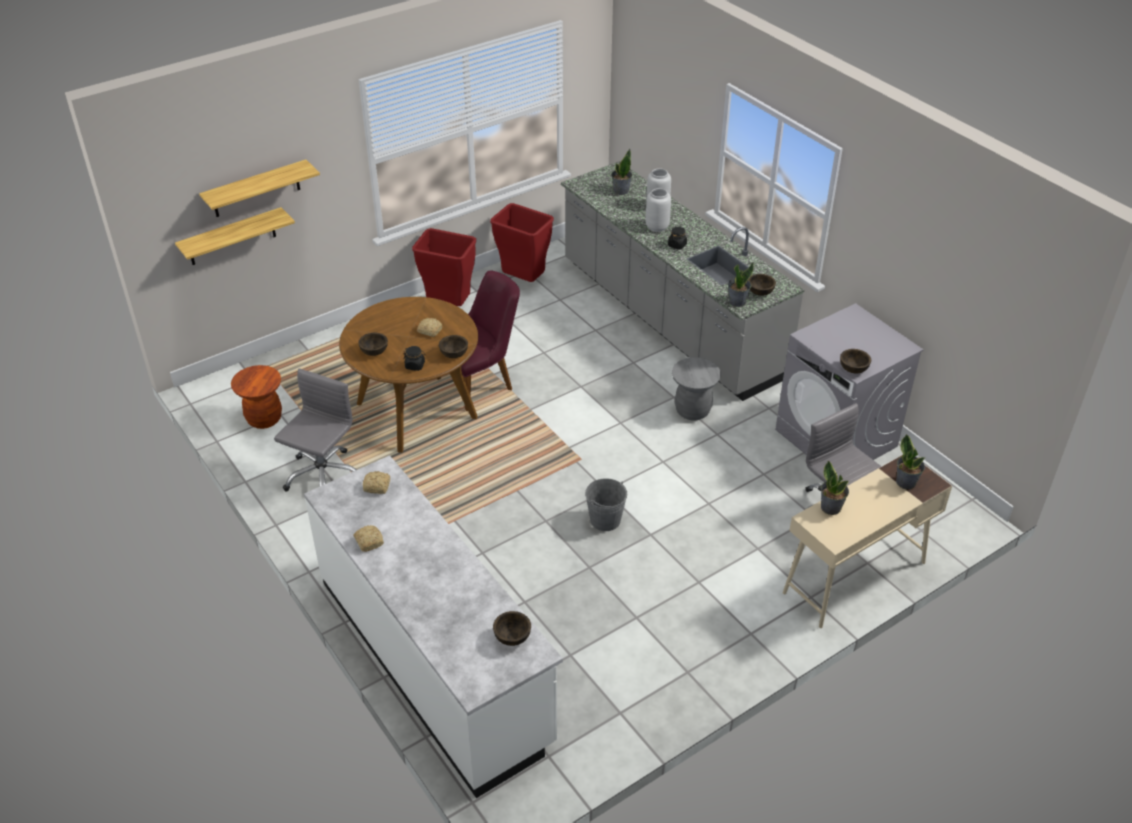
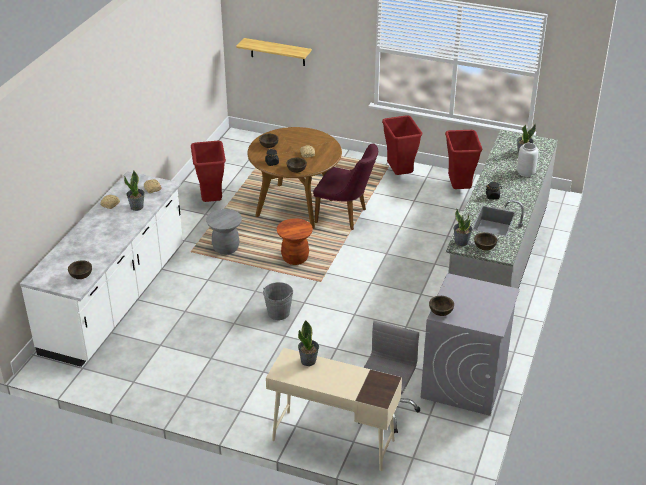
camera: 55 degrees right, 5 degrees down
(256, 189) = (297, 29): shelf -> none
(264, 418) = (234, 163): brown stool -> brown stool (295, 258)
(323, 476) = (212, 201): grey office chair -> red trash can
(657, 227) = (501, 182): grey vase -> none
(692, 410) = (417, 307): grey stool -> grey stool (226, 248)
(906, 482) = (368, 386): potted plant -> potted plant (137, 207)

